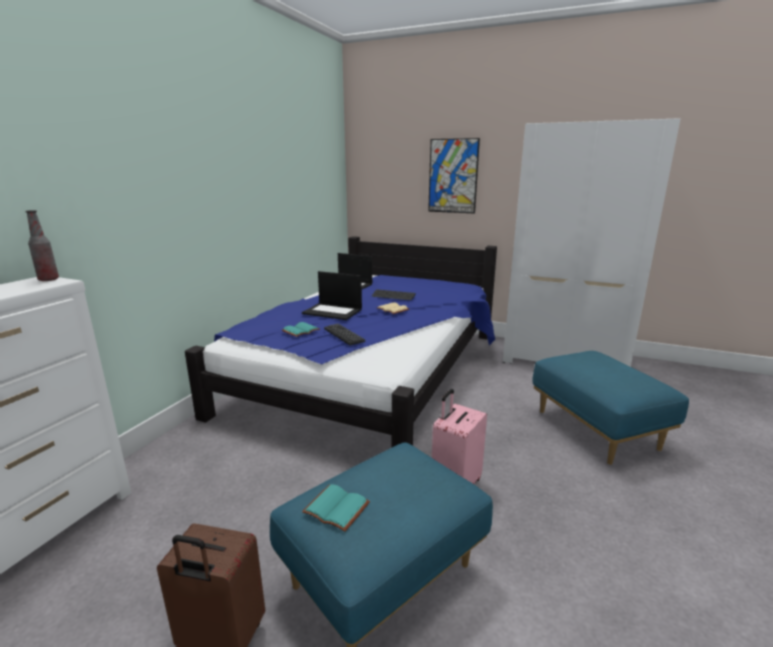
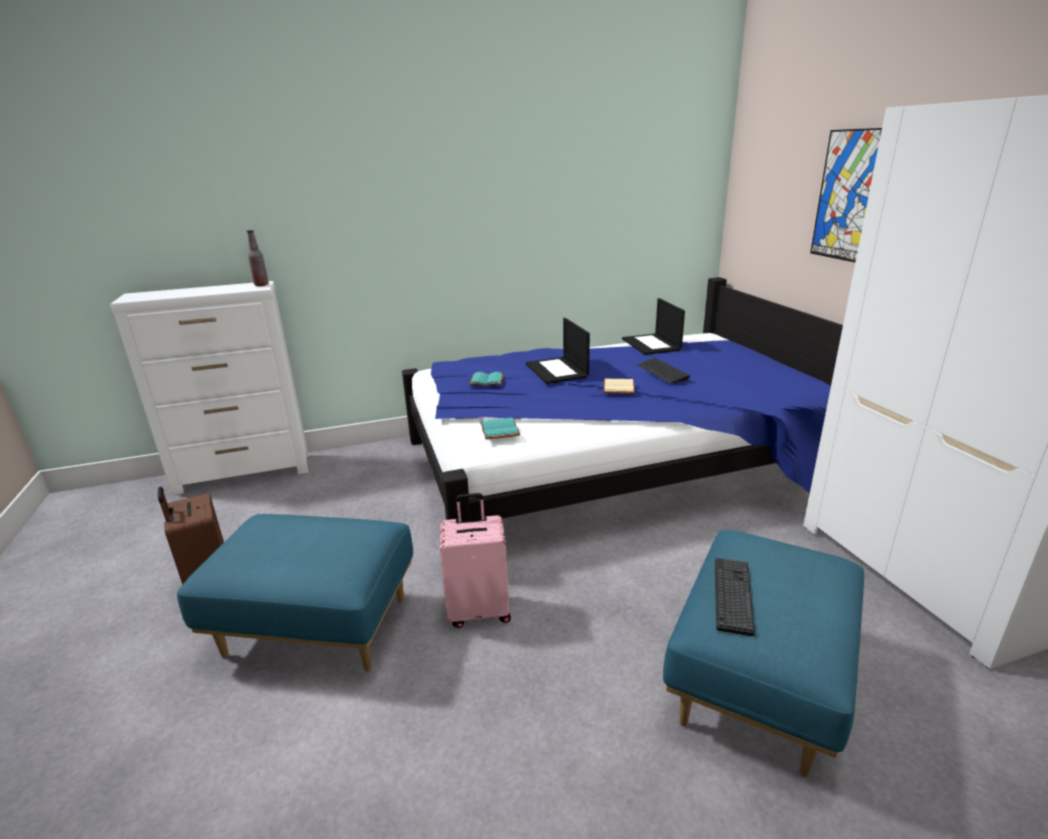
camera: 50 degrees right, 5 degrees up
(338, 507) = (264, 533): turquoise book -> turquoise book (501, 430)
(343, 335) = (507, 398): keyboard -> keyboard (733, 595)

